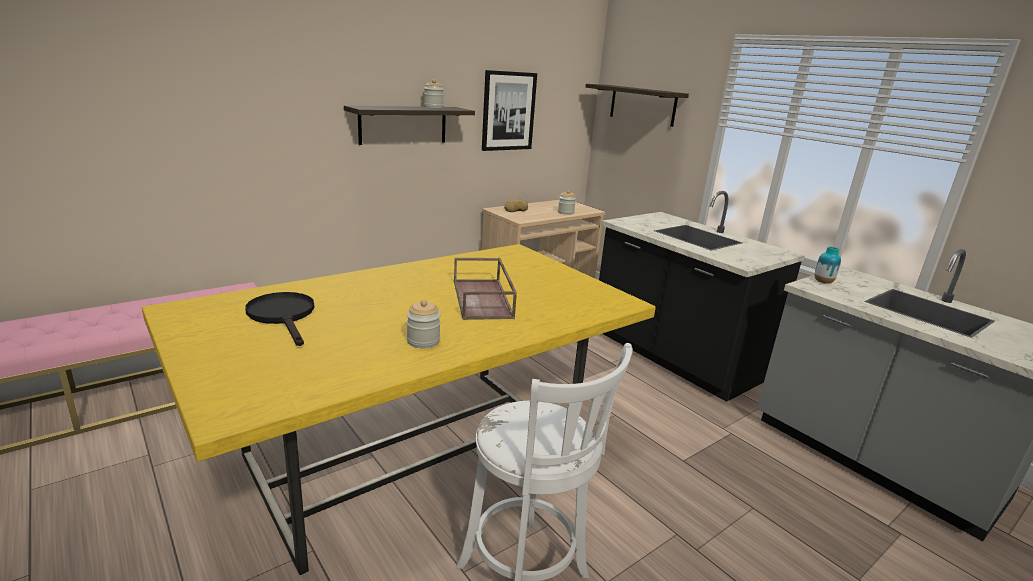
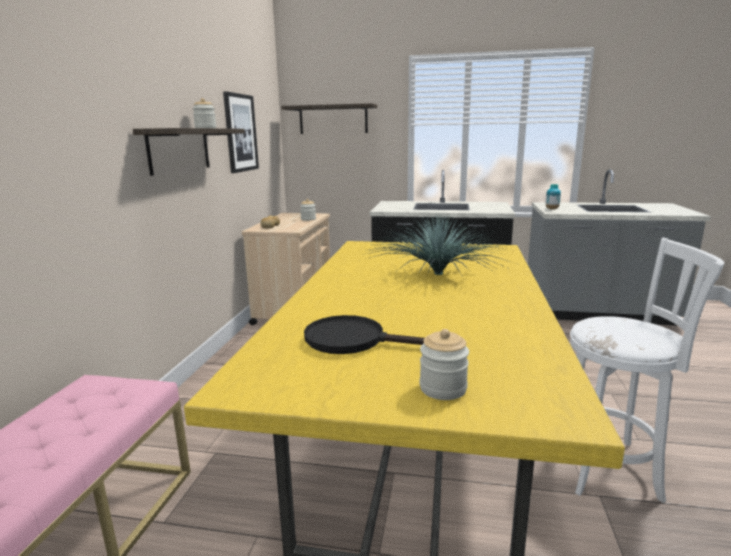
camera: 40 degrees left, 5 degrees down
(423, 341) = (493, 307): jar -> jar (443, 388)
(483, 299) = (438, 273): brown tray -> potted plant

